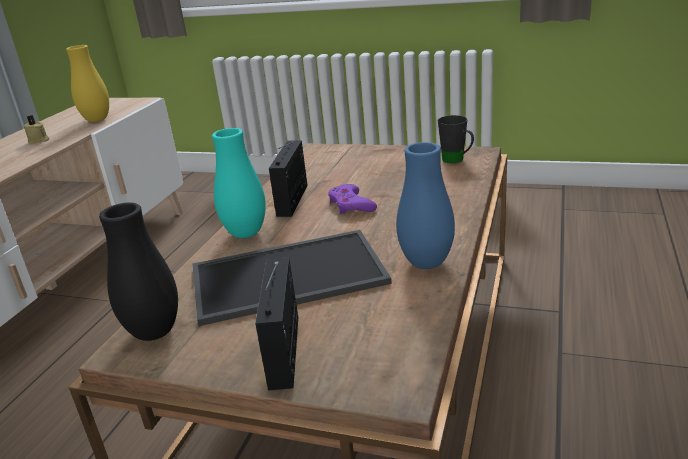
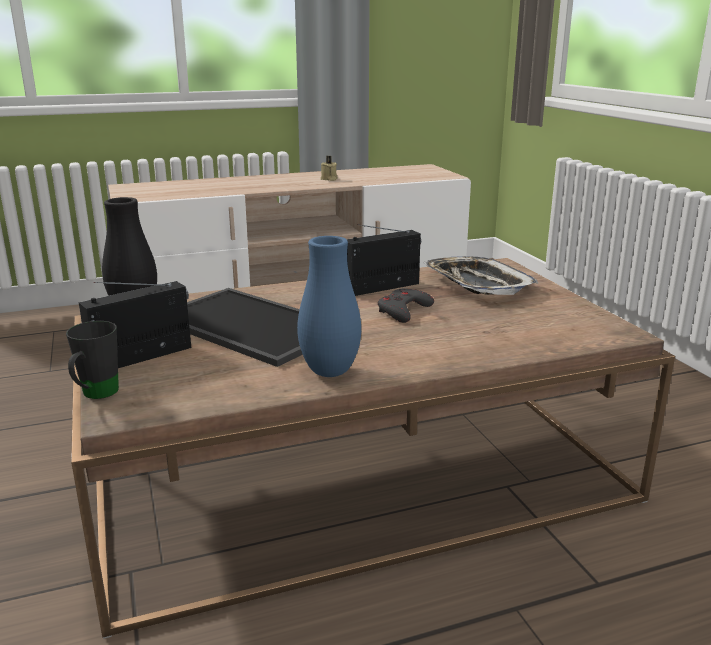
camera: 50 degrees right, 5 degrees down
(97, 120) = (390, 178): yellow vase -> none
(246, 233) = (301, 291): turquoise vase -> none
(339, 166) = (477, 283): none -> tray
(351, 205) = (403, 311): purple game controller -> grey game controller
(457, 160) = (581, 328): black mug -> black mug (95, 395)

